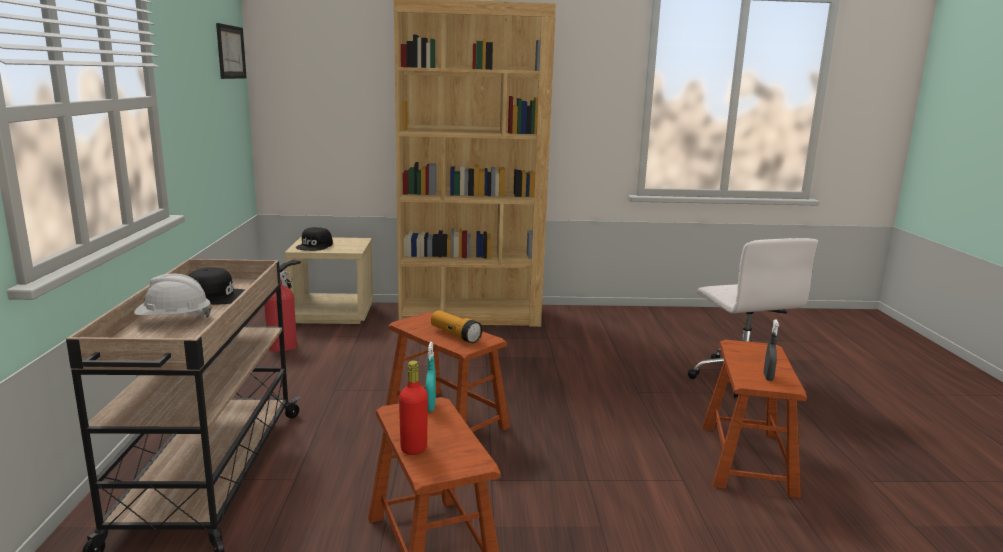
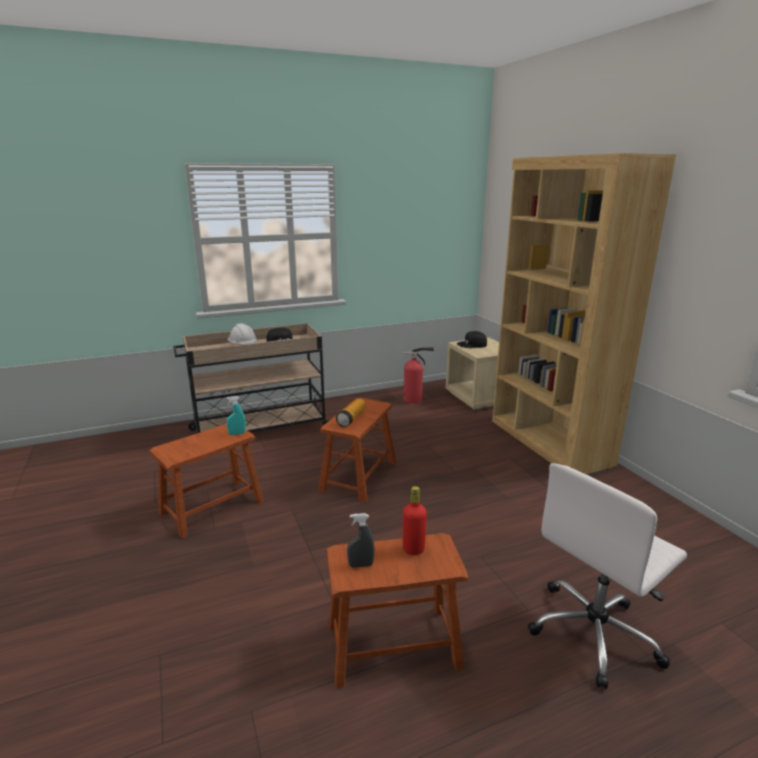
camera: 70 degrees right, 5 degrees up
(230, 52) = (454, 201): picture -> none
(413, 448) = (187, 440): red bottle -> red bottle (413, 549)

